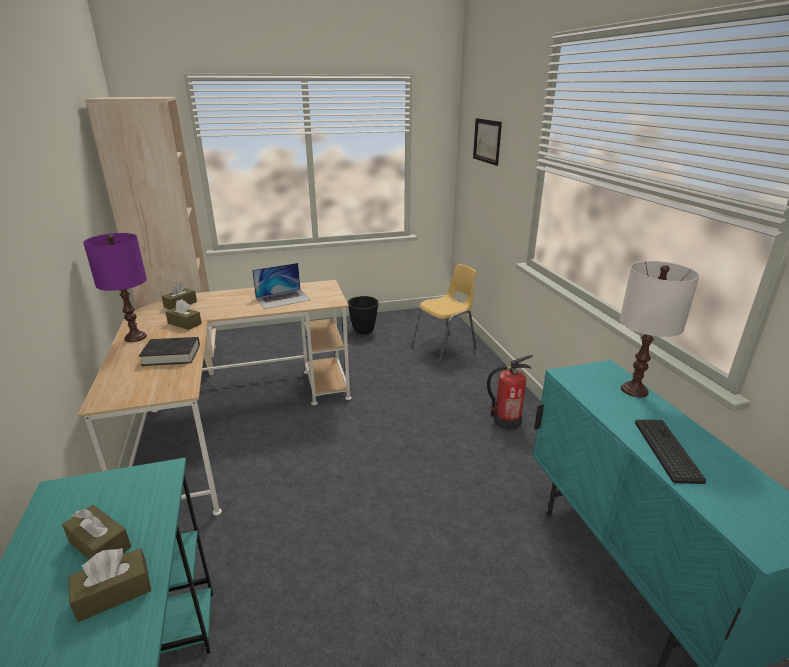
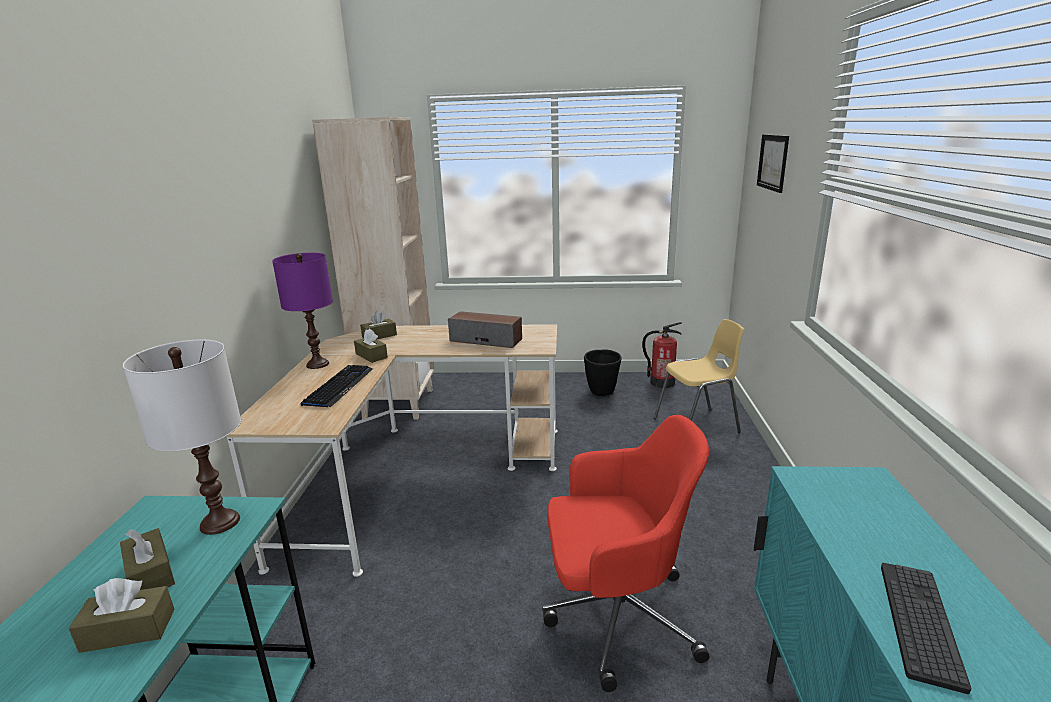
camera: 20 degrees right, 5 degrees down
(171, 355) = (339, 387): black book -> keyboard
(283, 299) = (486, 340): laptop -> speaker
(437, 497) = (616, 616): none -> red office chair
(506, 421) = (750, 534): fire extinguisher -> fire extinguisher (661, 383)
(634, 390) = (904, 517): white table lamp -> white table lamp (220, 522)

